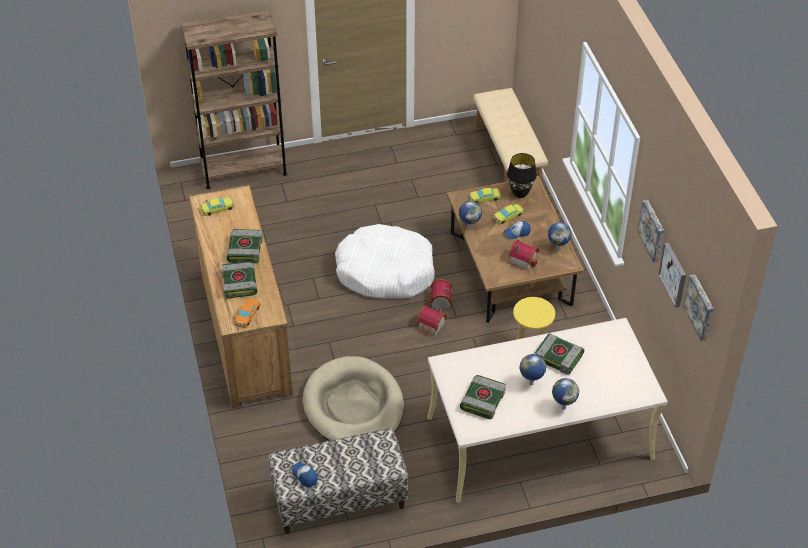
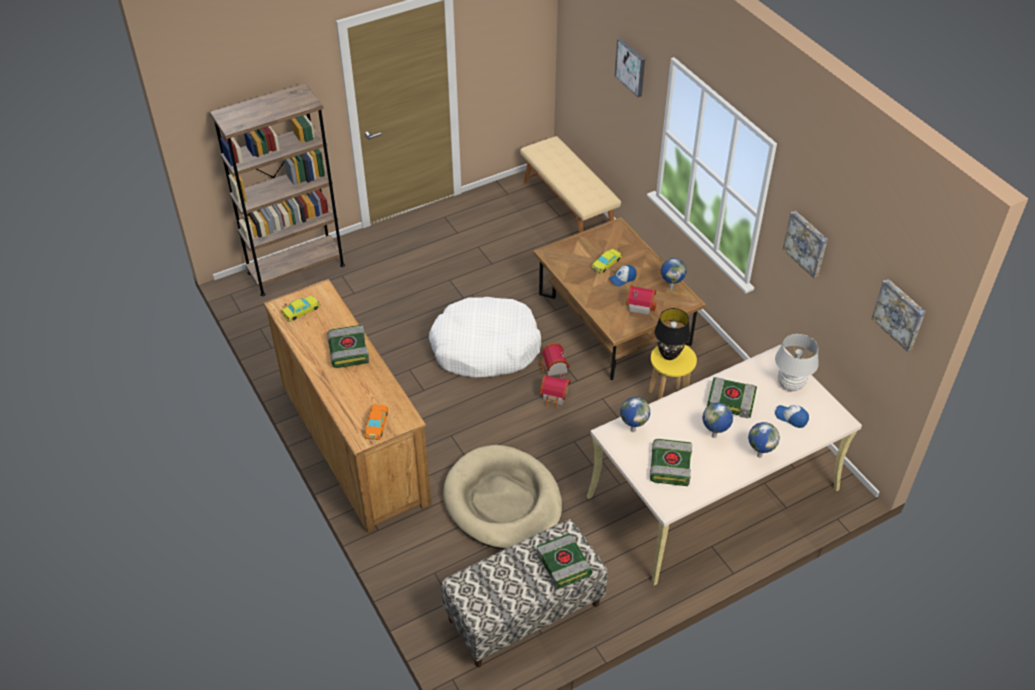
camera: 15 degrees left, 0 degrees up
(240, 284) = (356, 390): book -> book (564, 565)
(305, 476) = (493, 597): cap -> cap (791, 417)
(469, 228) = (571, 283): globe -> globe (632, 430)
(484, 197) = (574, 249): yellow toy car -> none
(520, 193) = (609, 238): black table lamp -> black table lamp (668, 355)
(618, 354) = (790, 384): none -> white table lamp
(674, 274) = (848, 285): picture -> picture (631, 67)

